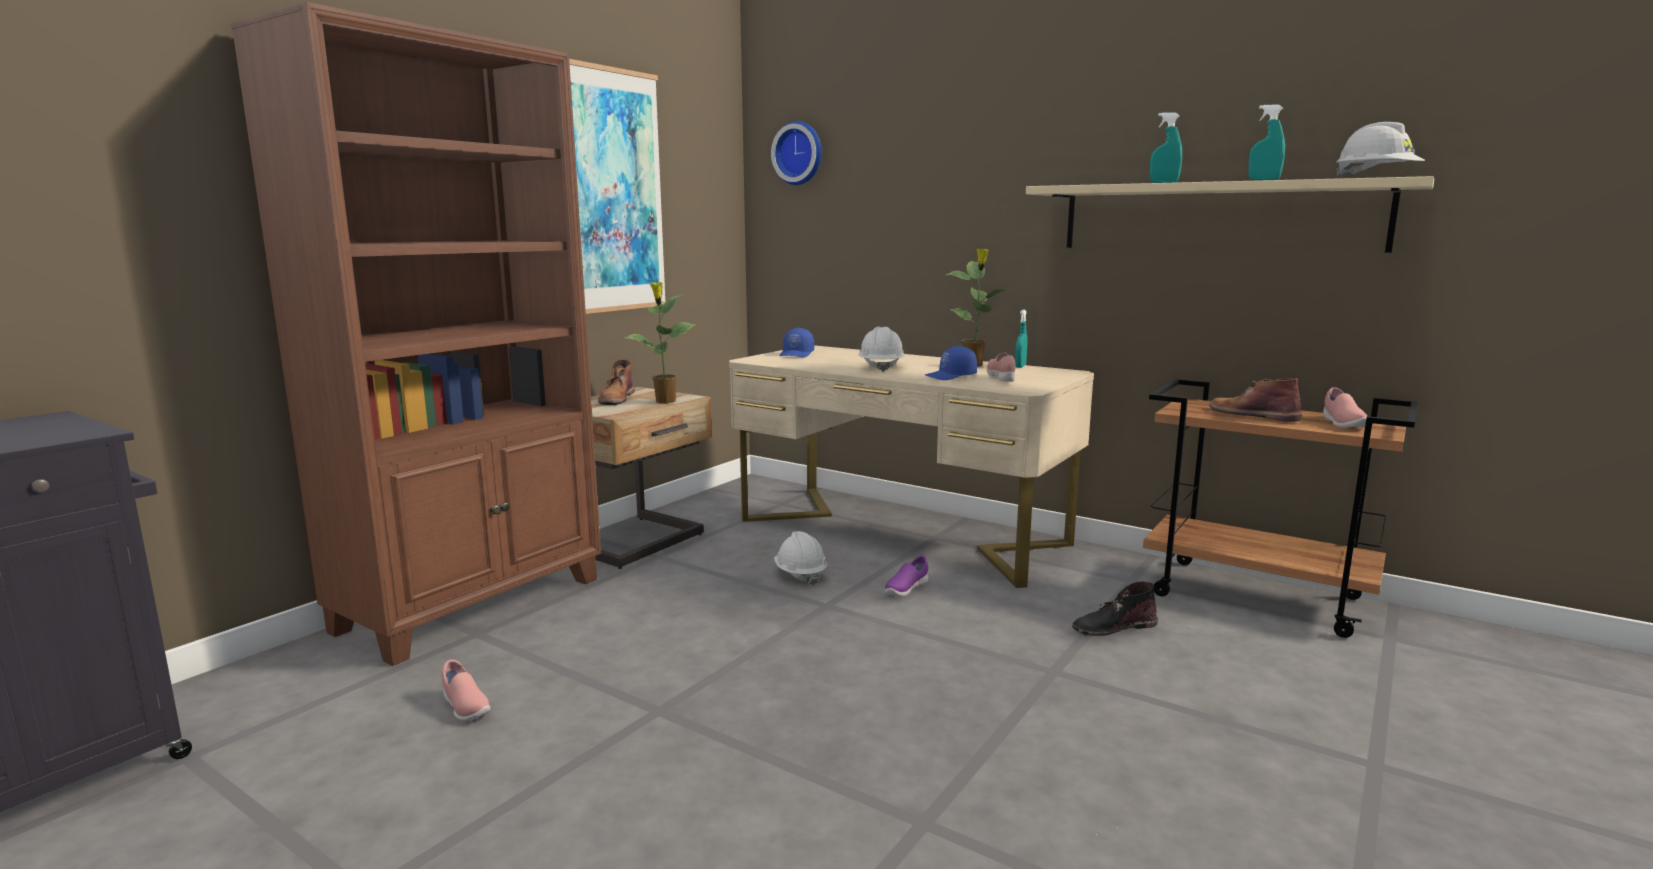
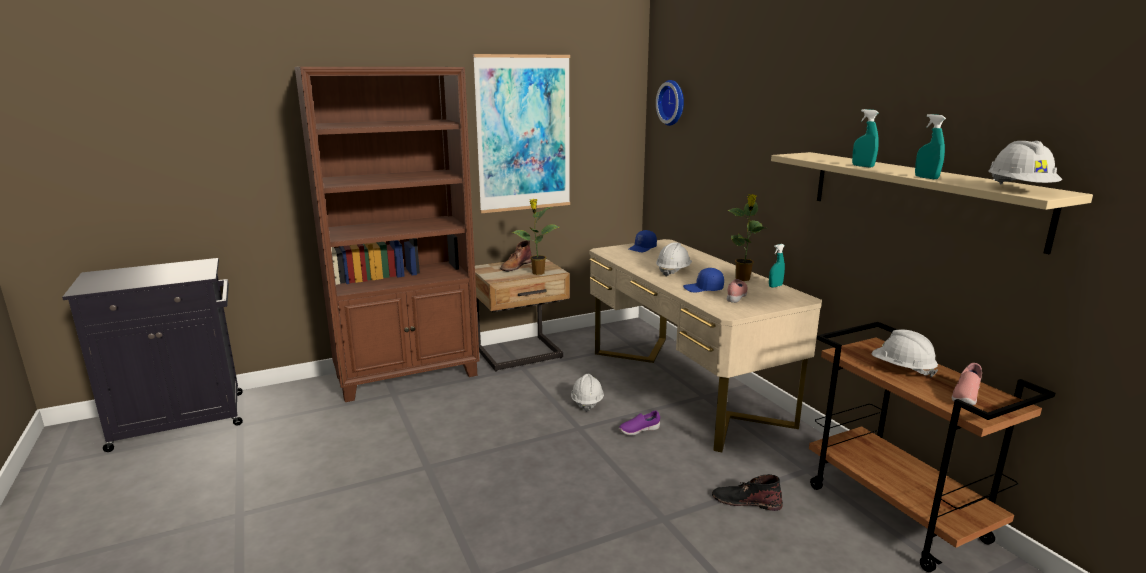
camera: 30 degrees right, 5 degrees up
(464, 707) = (351, 435): pink shoe -> none
(1253, 414) = (902, 369): brown boot -> white hard hat

